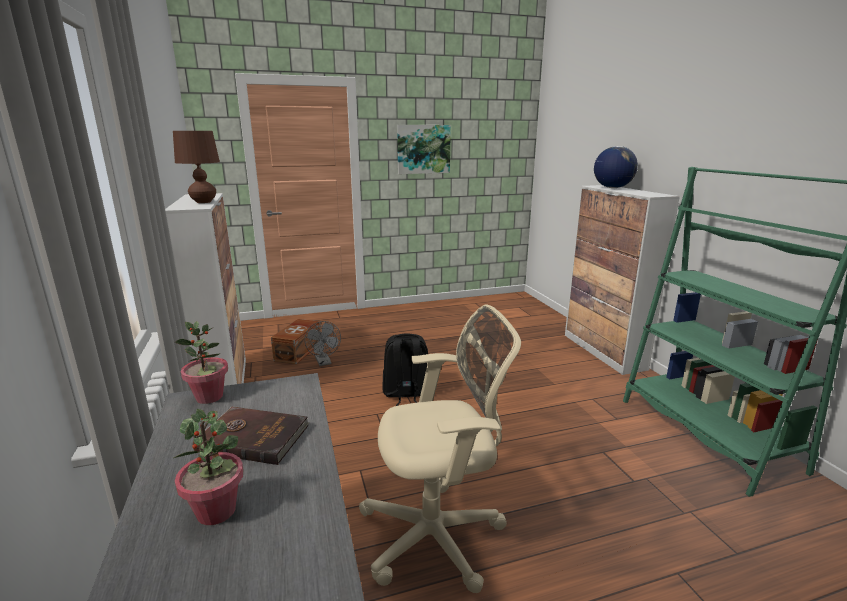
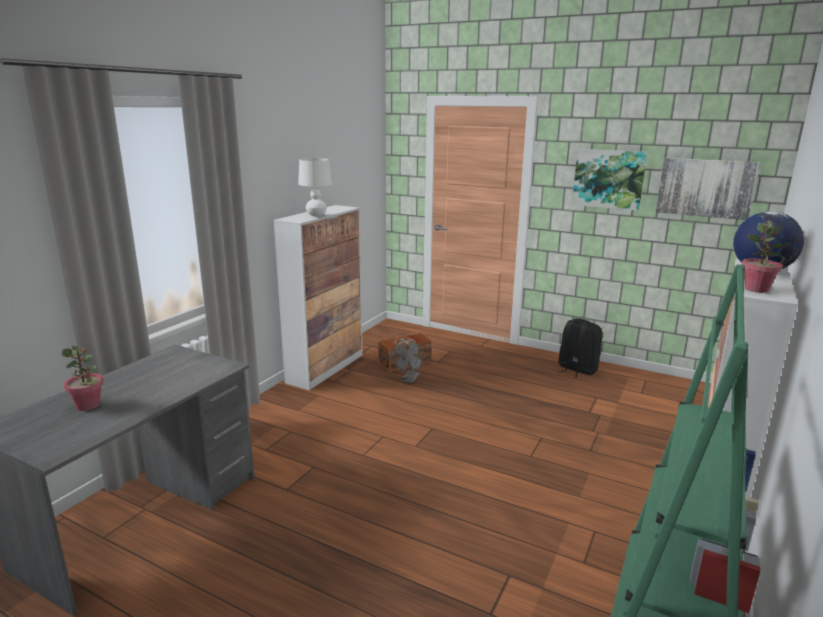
camera: 45 degrees right, 0 degrees up
(203, 202) = (316, 215): brown table lamp -> white table lamp
(209, 397) = (183, 354): potted plant -> potted plant (756, 289)
(253, 437) = (157, 383): brown book -> none
(406, 394) = (427, 433): black backpack -> black backpack (576, 369)
(438, 536) = (289, 535): beige office chair -> none
(489, 150) = (705, 188): none -> picture

